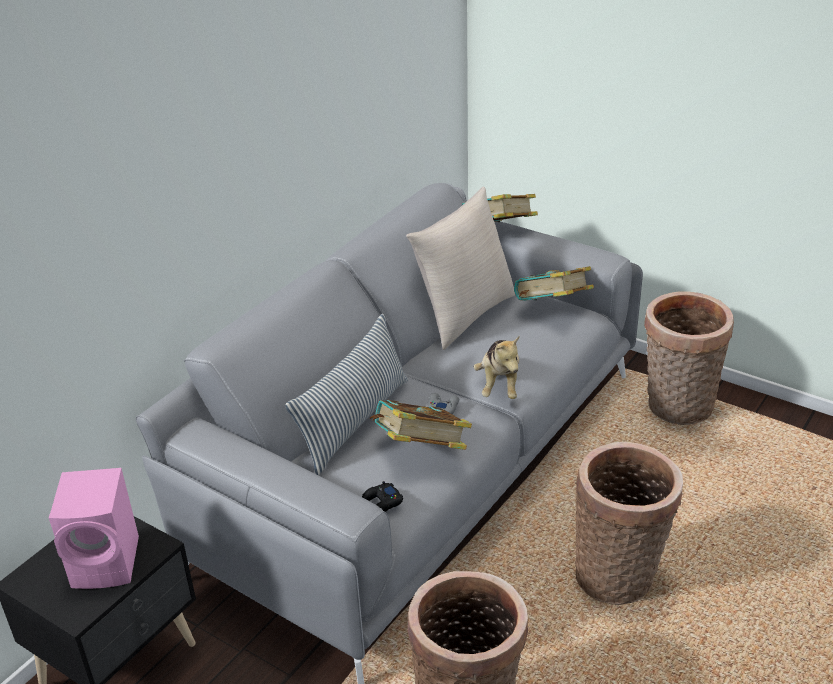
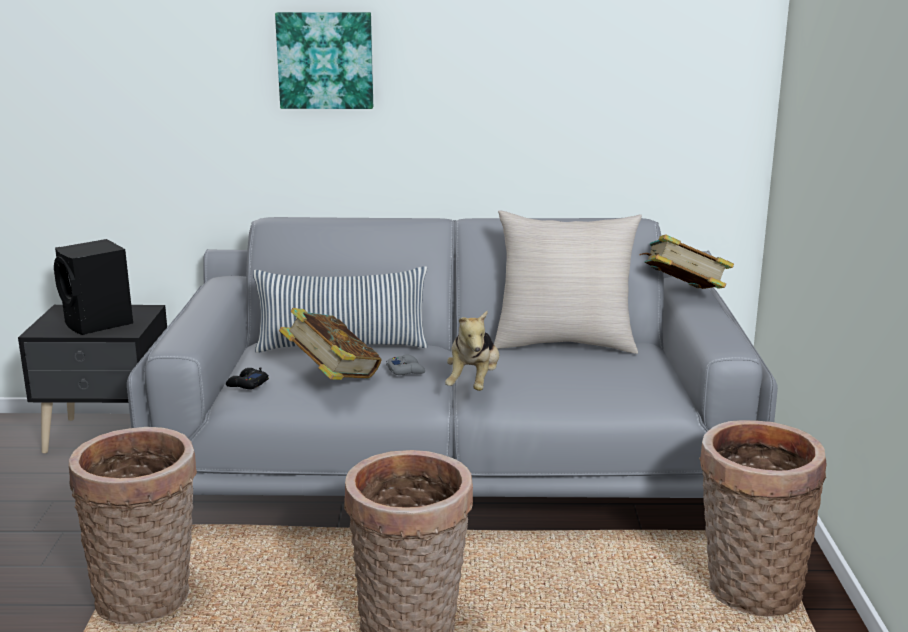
camera: 55 degrees right, 15 degrees down
(108, 563) = (98, 324): pink speaker -> black speaker
(196, 160) = (325, 60): none -> picture
(499, 385) = (474, 384): plush toy -> plush toy turned 45 degrees counterclockwise
(552, 309) = (643, 376): book -> none

